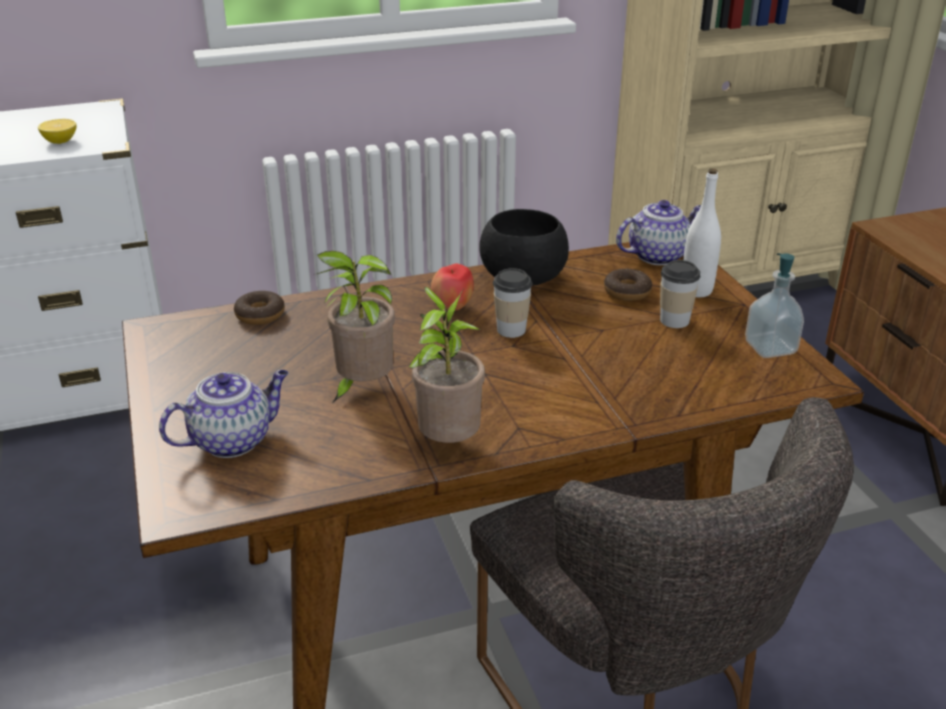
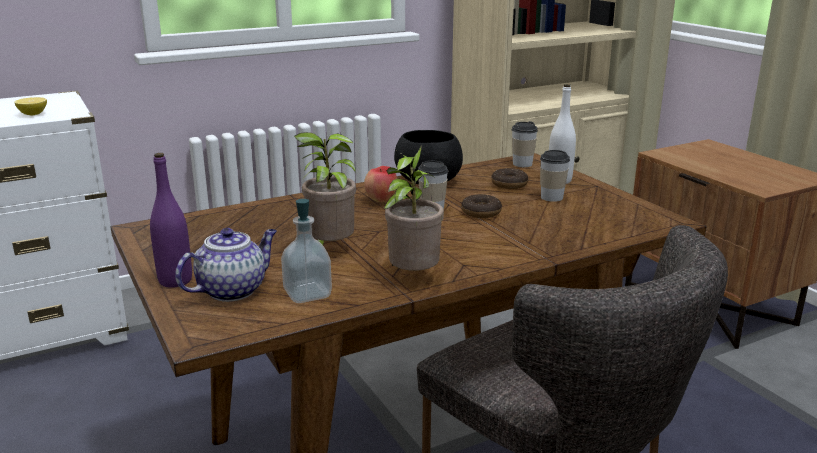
camera: 10 degrees left, 10 degrees down
(172, 418) = (175, 281): none -> purple bottle
(260, 315) = (227, 215): donut -> donut (481, 212)
(658, 255) = (522, 164): teapot -> cup
(770, 348) = (628, 207): soap dispenser -> soap dispenser (307, 294)

